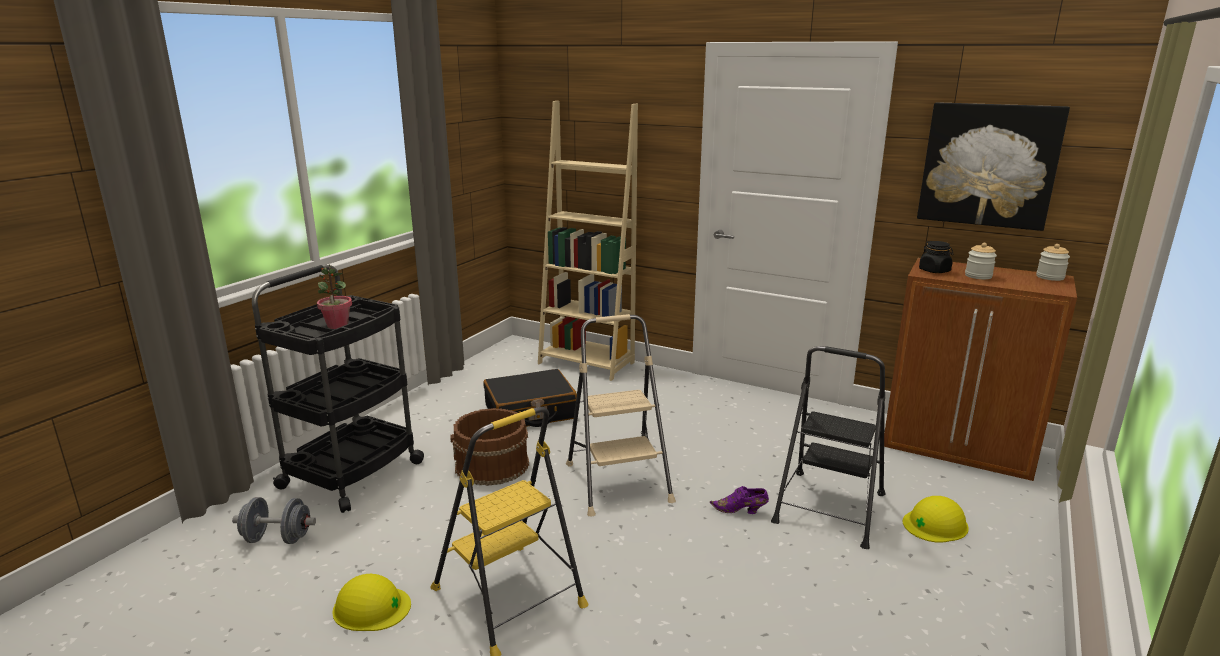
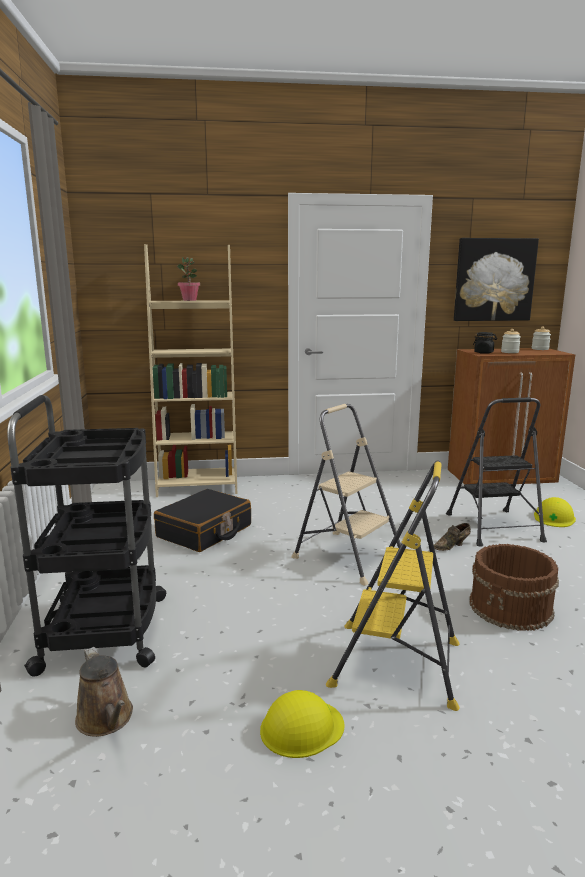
camera: 35 degrees left, 5 degrees down
(277, 538) = (106, 719): grey dumbbell -> brown watering can
(337, 325) = (97, 455): potted plant -> potted plant (189, 300)
(492, 466) = (233, 579): brown bucket -> brown bucket (511, 607)
(740, 511) = (452, 546): purple shoe -> brown shoe

